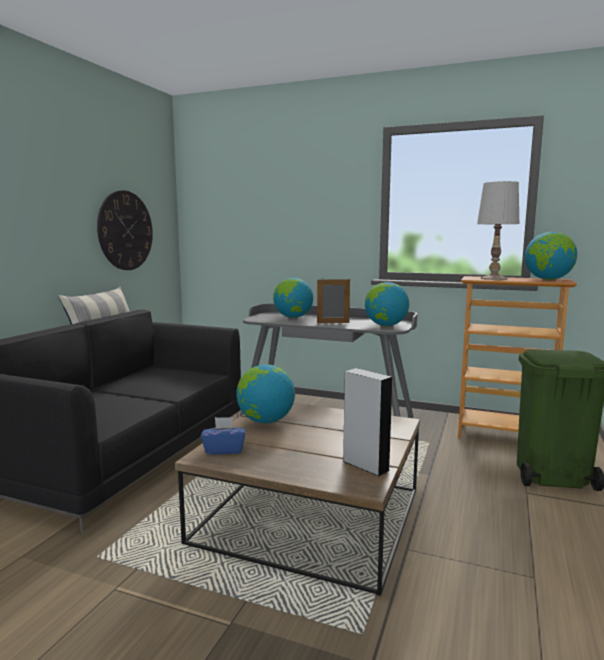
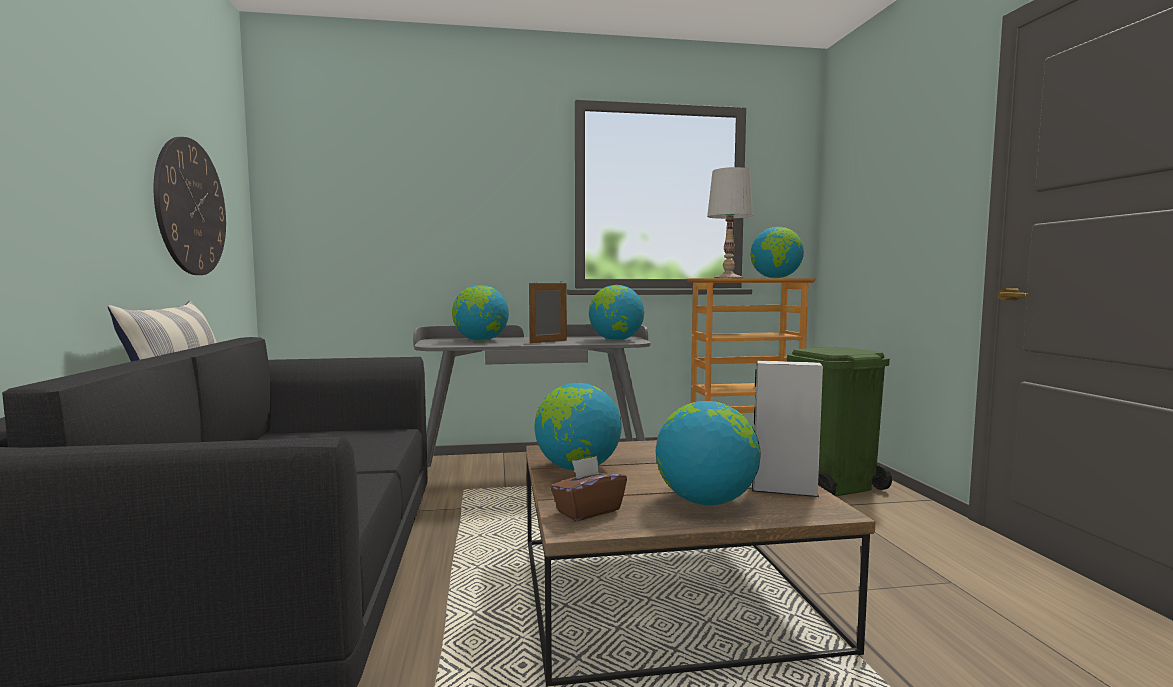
camera: 30 degrees left, 5 degrees down
(224, 450) = (588, 511): blue tissue box -> brown tissue box
(299, 460) = (706, 501): none -> globe

